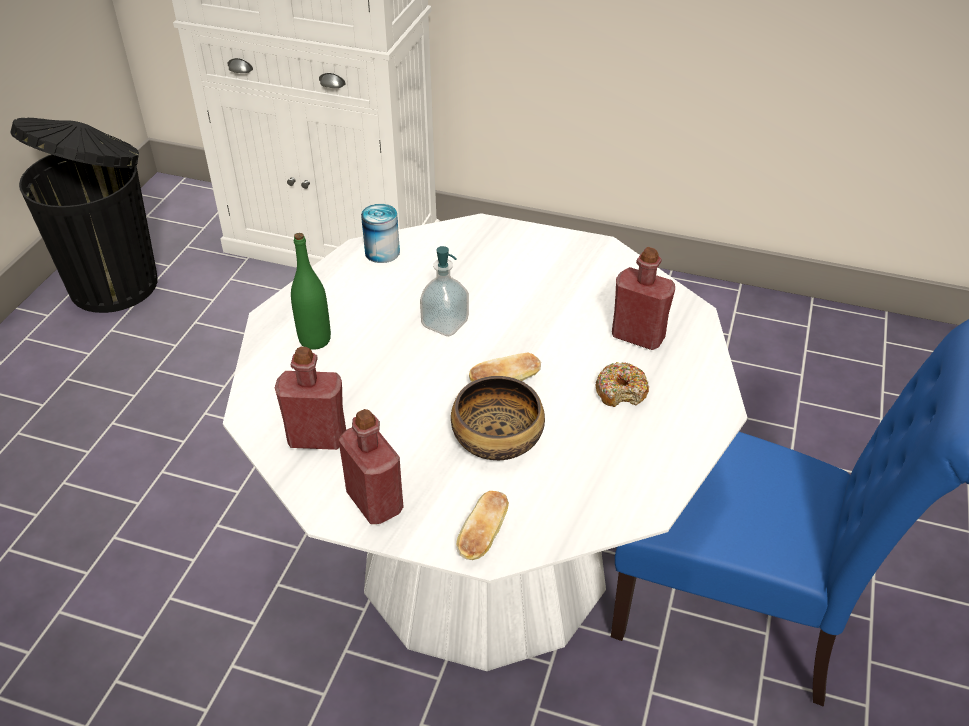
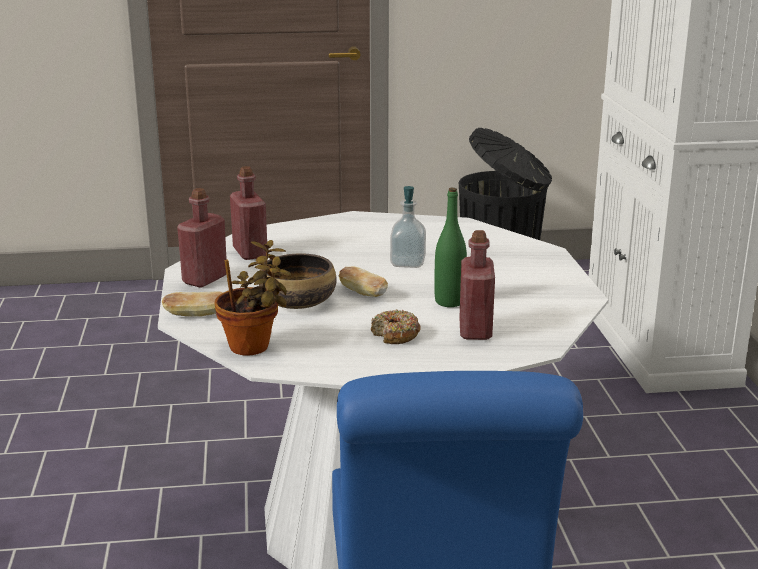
camera: 65 degrees right, 20 degrees down
(315, 340) = (345, 232): green bottle -> green bottle (449, 302)
(382, 252) = (466, 229): can -> none
(597, 507) = (254, 347): none -> potted plant

